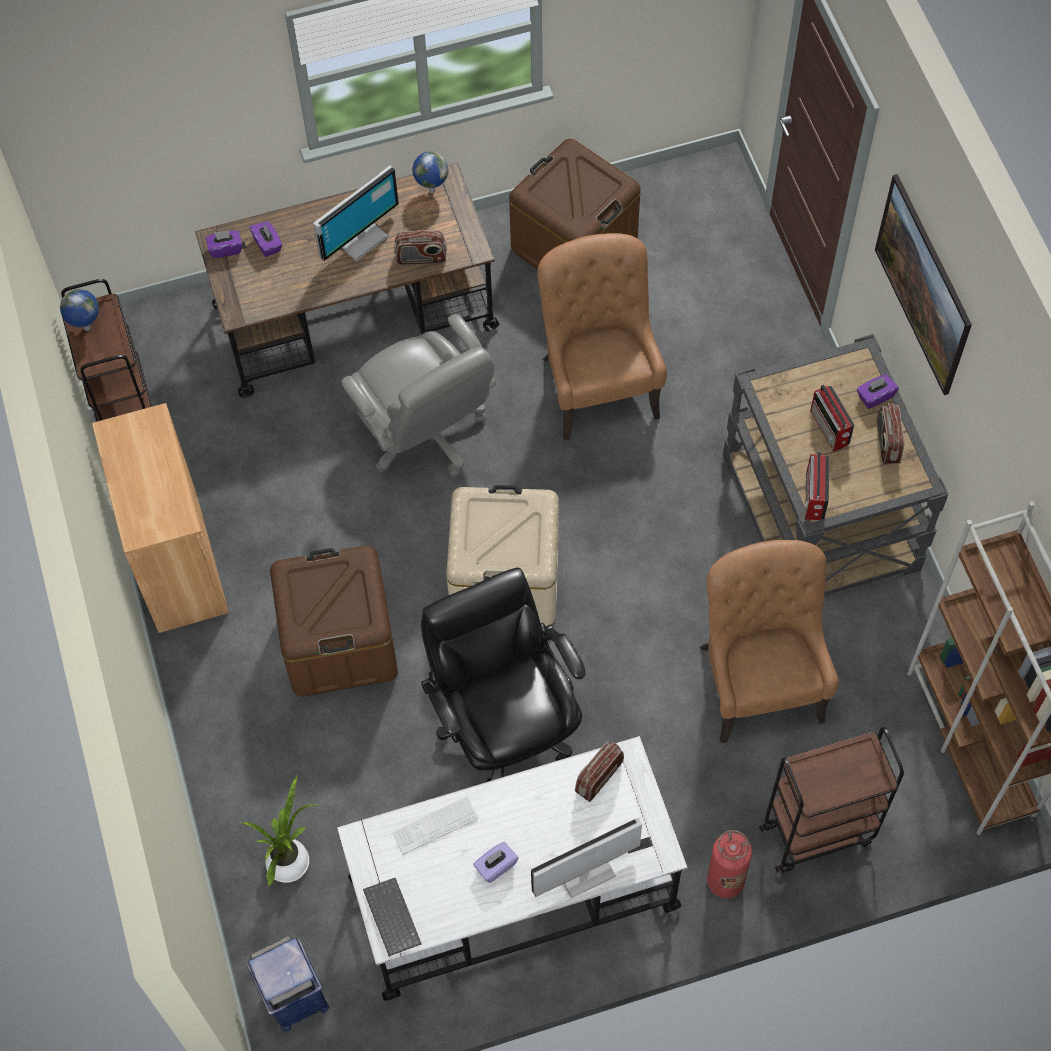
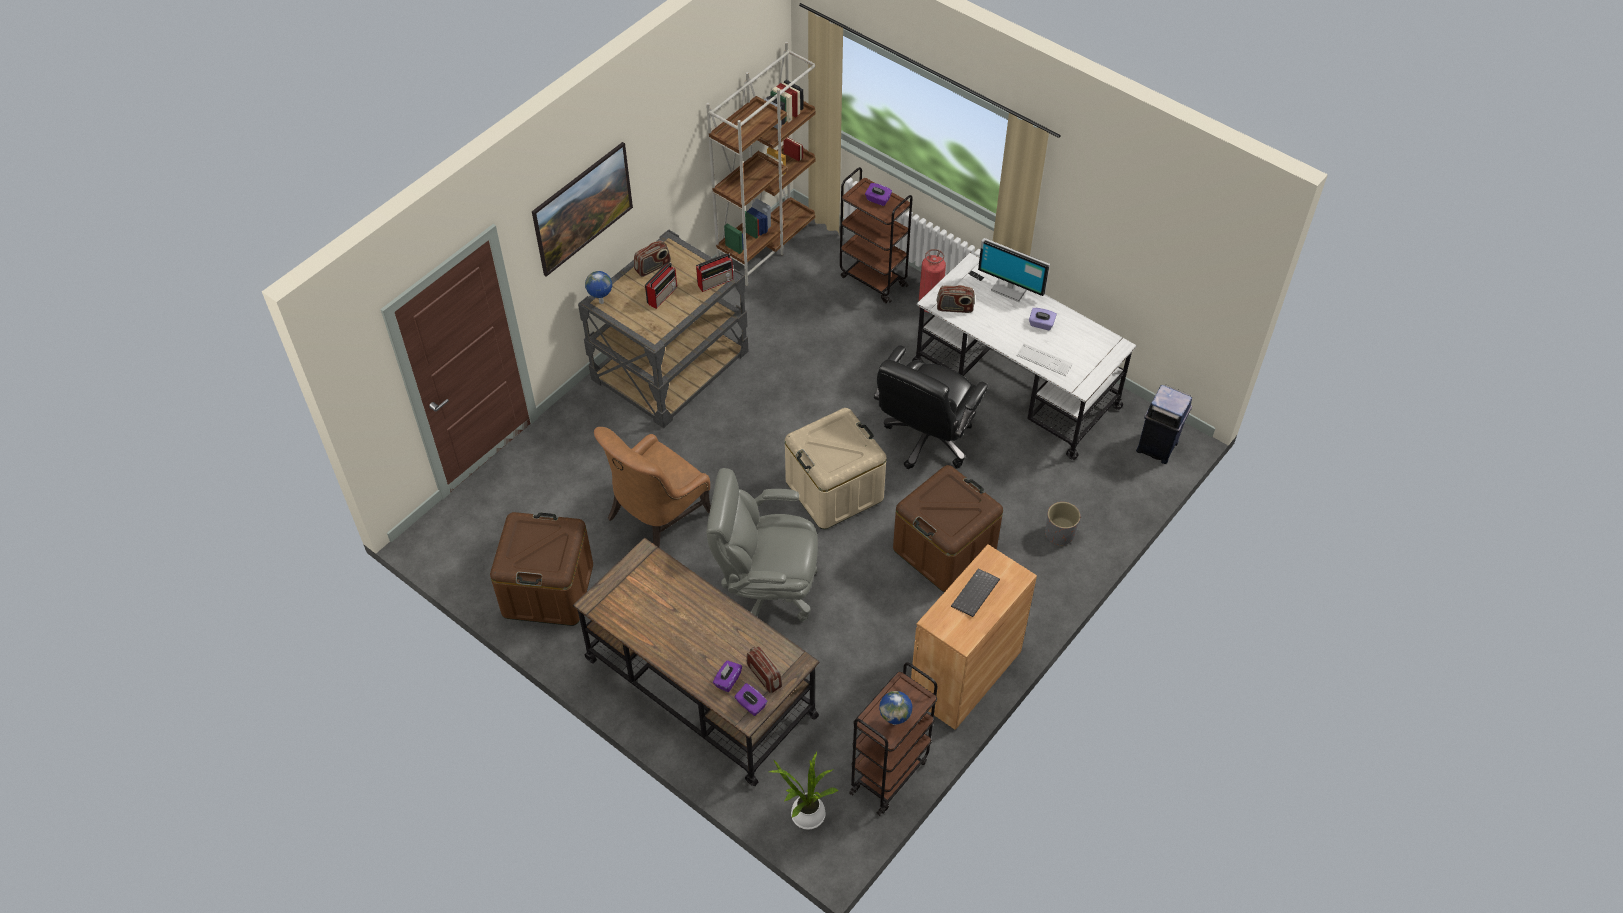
camera: 125 degrees left, 10 degrees down
(265, 781) = (1059, 534): none -> grey planter
(290, 859) = (1090, 494): potted plant -> potted plant (805, 814)
(360, 238) = (681, 626): monitor -> none
(390, 916) = (1108, 352): keyboard -> keyboard (976, 594)
(421, 258) = (673, 579): radio -> radio (764, 676)
(425, 437) = (766, 589): grey office chair -> grey office chair turned 105 degrees counterclockwise
(431, 190) = (609, 606): globe -> globe (601, 302)
(759, 682) = (803, 343): brown chair -> none
(875, 396) = (624, 284): purple tissue box -> purple tissue box (878, 200)

